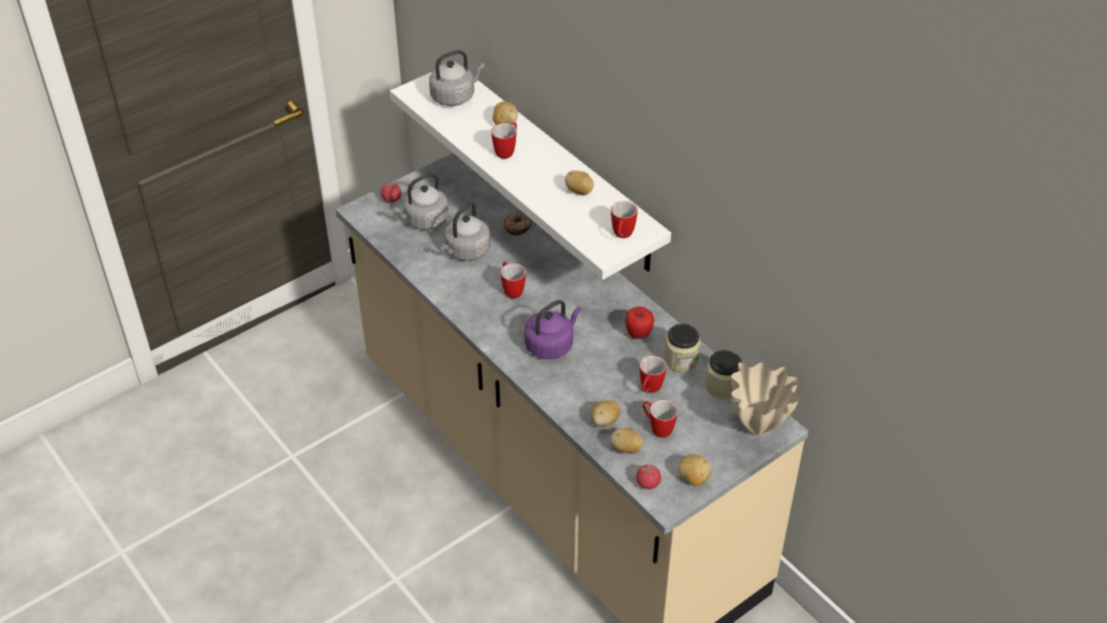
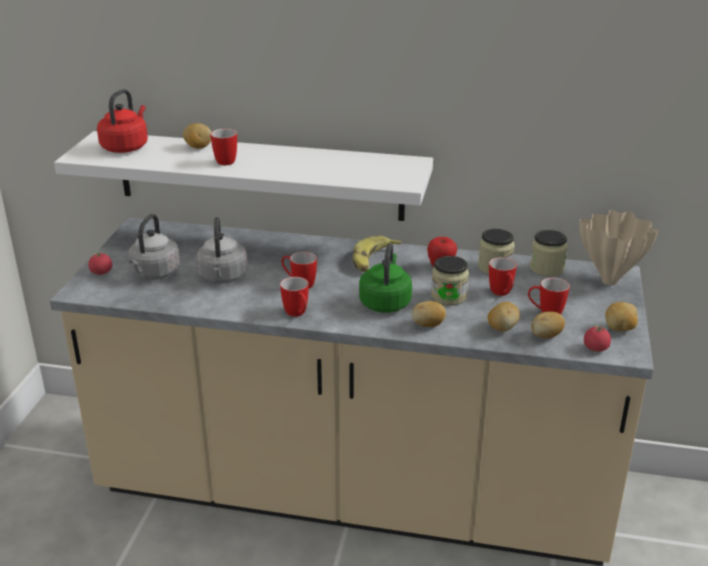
camera: 40 degrees left, 15 degrees down
(455, 96) = (126, 147): grey kettle -> red kettle
(518, 226) = (247, 246): donut -> none
(551, 345) = (385, 302): purple kettle -> green kettle
(579, 192) = (326, 161): potato -> potato (428, 325)
(595, 296) = (373, 260): none -> banana
(605, 367) = (449, 296): none -> jar
(622, 236) = (401, 171): mug -> mug (297, 314)

